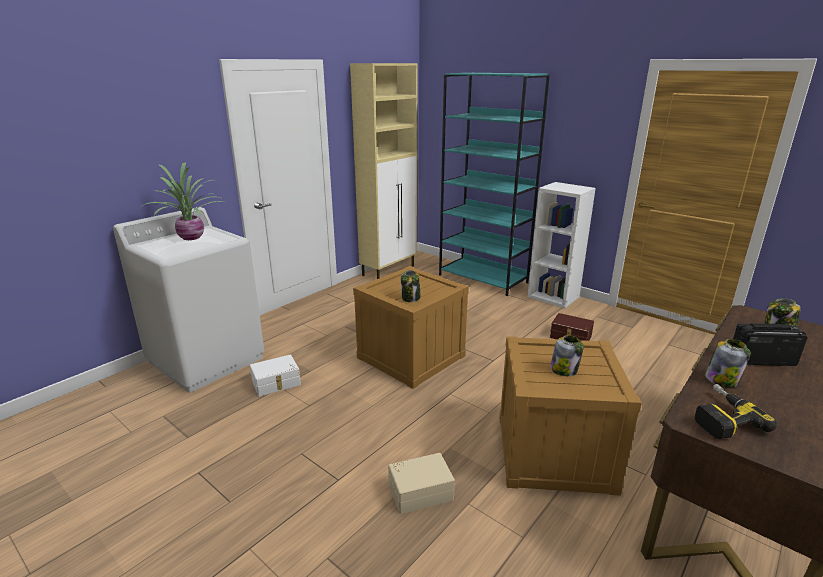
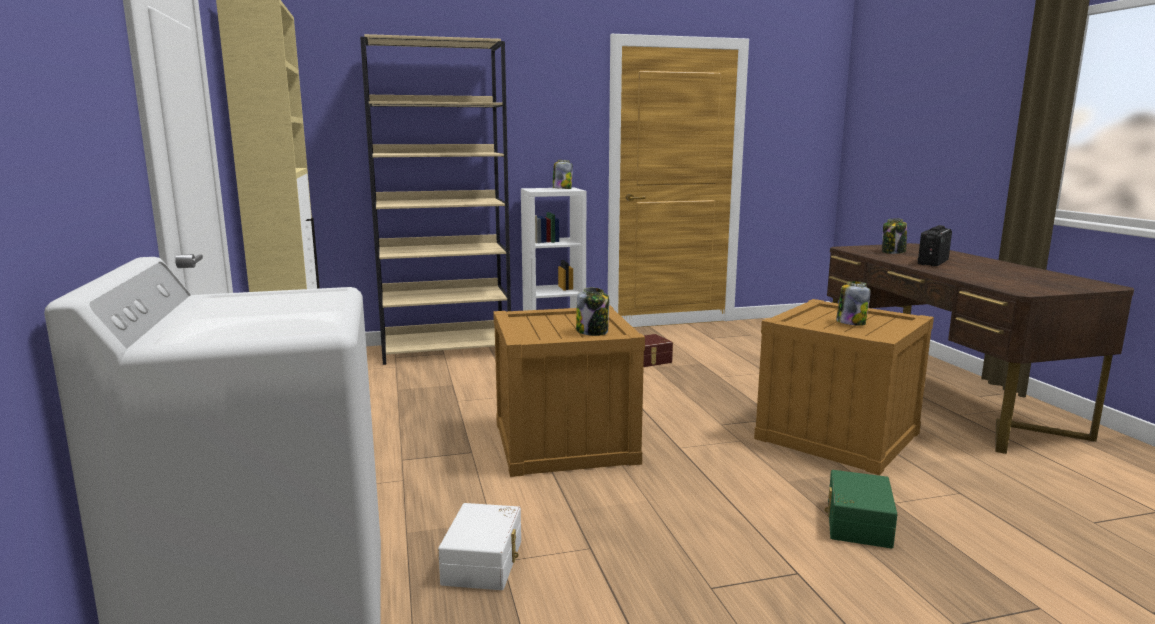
camera: 55 degrees left, 10 degrees down
(192, 237) = (239, 308): potted plant -> none
(420, 490) = (856, 523): beige storage box -> green storage box
(483, 279) = (447, 350): turquoise bookcase -> beige bookcase
(720, 417) = (1018, 285): power drill -> none
(721, 379) = (959, 274): jar -> jar (562, 189)

